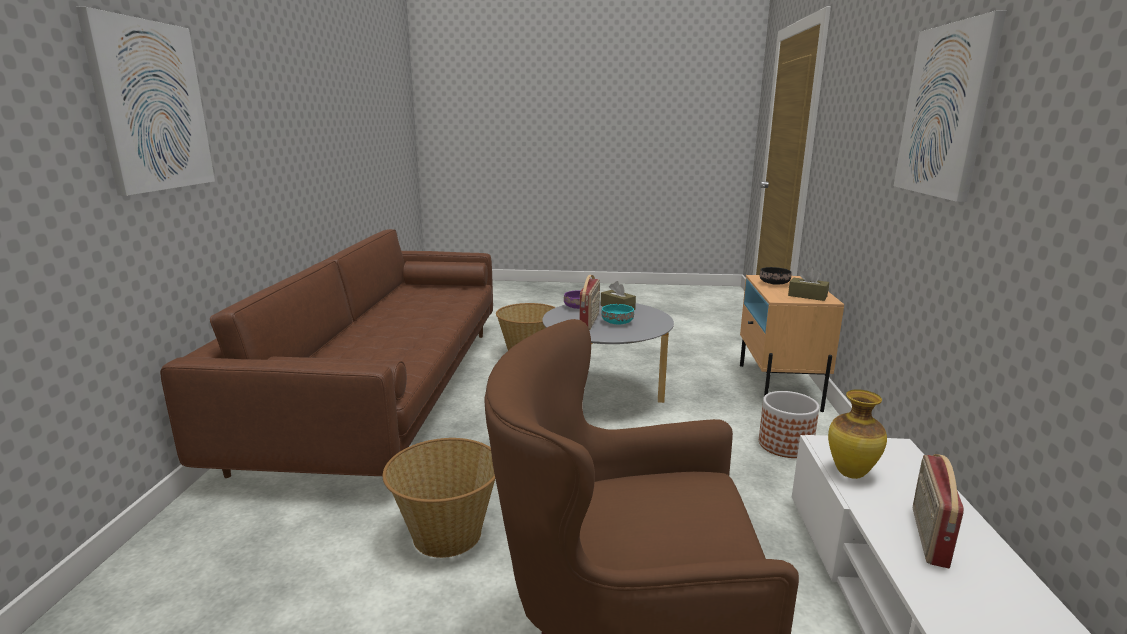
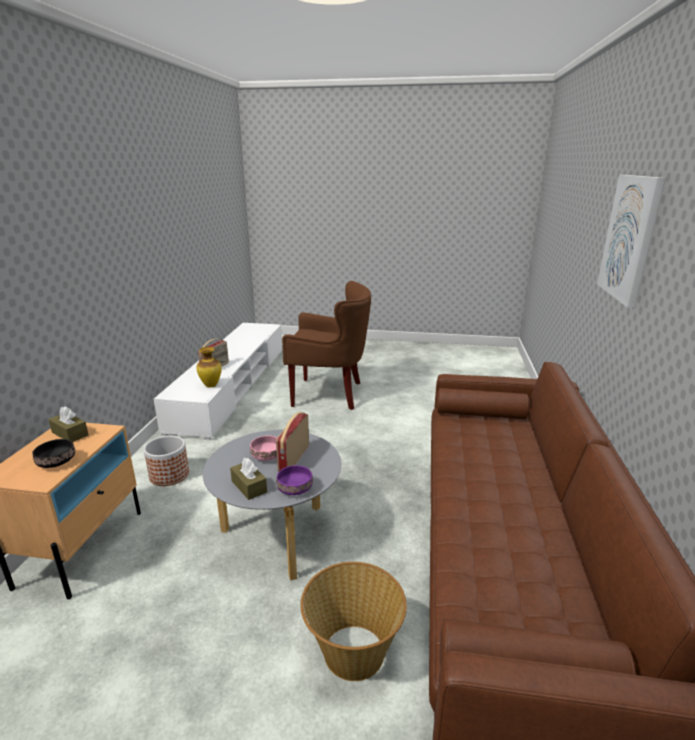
camera: 175 degrees left, 5 degrees up
(447, 535) = (398, 433): basket -> none
(617, 323) = (267, 456): turquoise bowl -> pink bowl
(946, 111) = (86, 231): picture -> none

